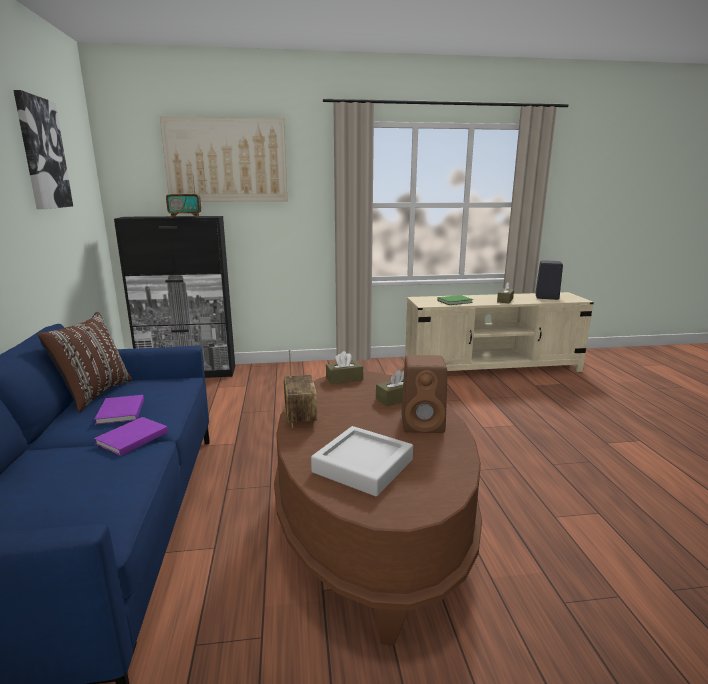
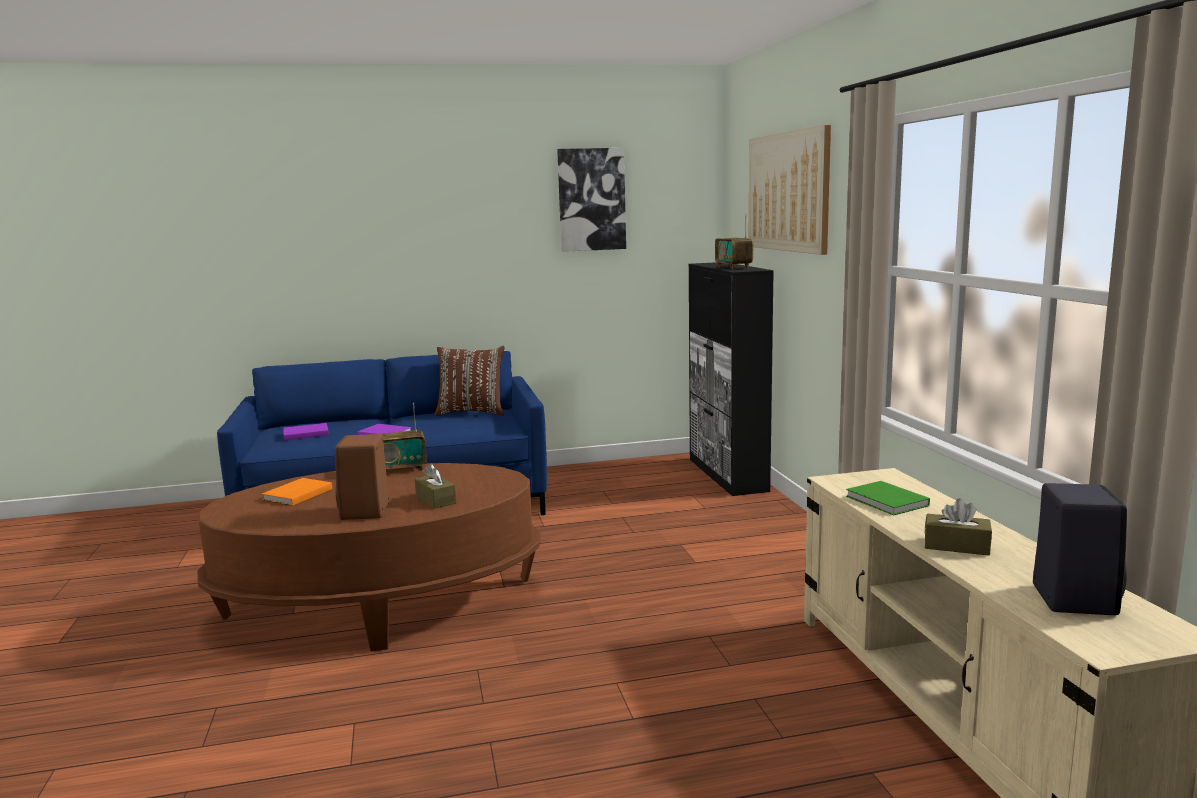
camera: 85 degrees right, 5 degrees down
(119, 412) = (432, 424): purple book -> purple book (304, 434)
(344, 379) = (499, 476): brown tissue box -> none
(363, 466) = (296, 494): grey tray -> orange book

